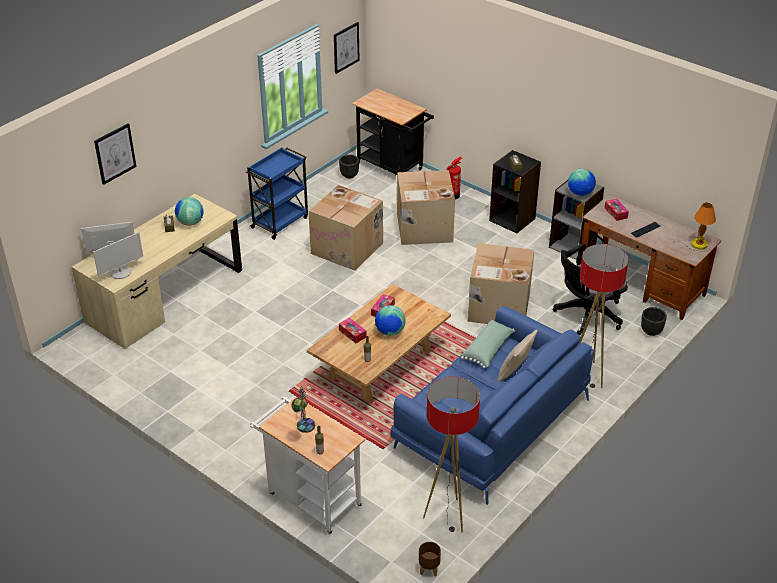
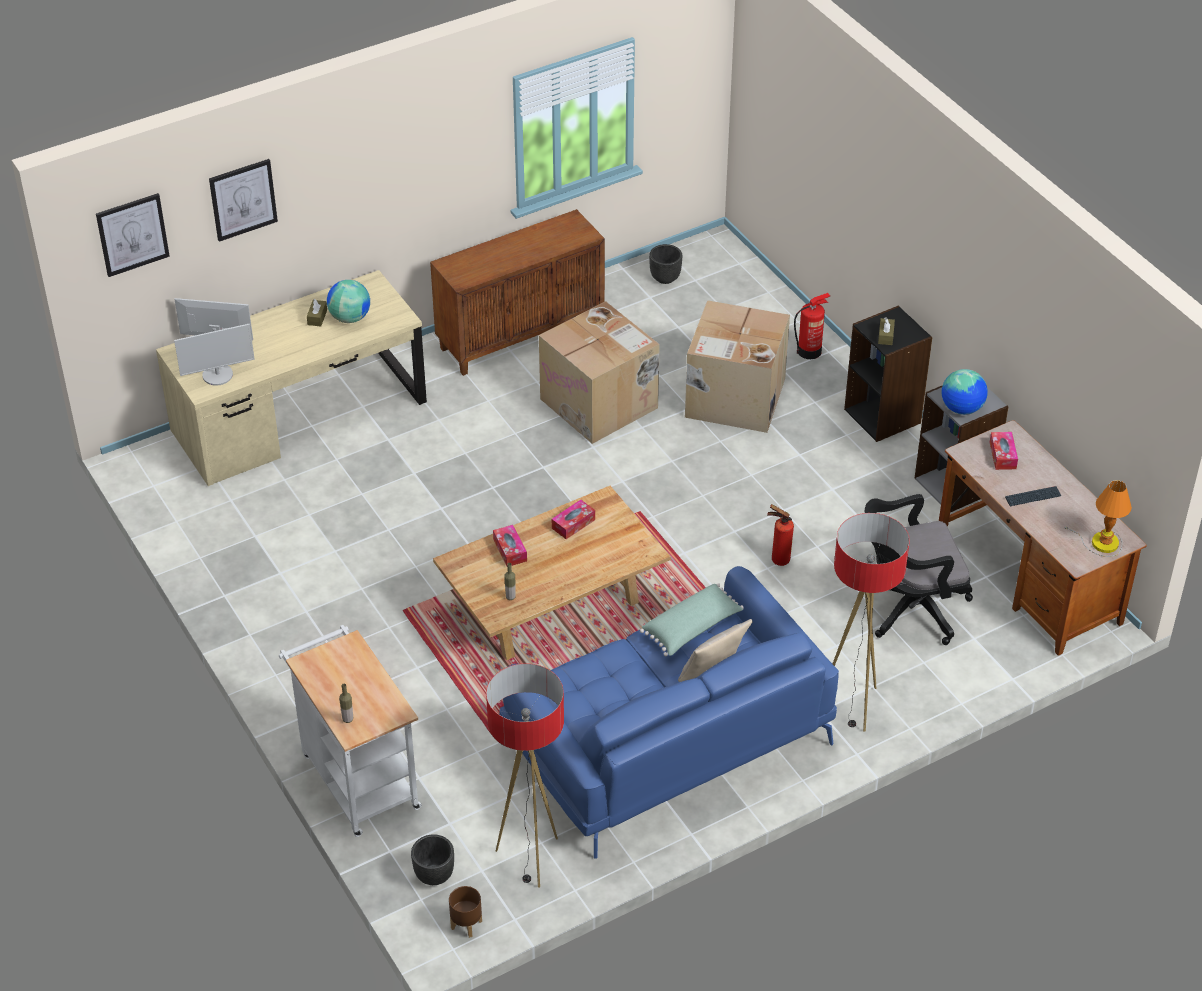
camera: 20 degrees right, 5 degrees up
(280, 222) = (521, 335): blue cart -> brown cabinet
(304, 430) = (342, 681): table lamp -> none
(346, 47) = (688, 76): picture -> picture (132, 234)
(390, 332) = (565, 562): globe -> none
(393, 168) = (740, 281): black cart -> none
(498, 307) = (777, 559): cardboard box -> fire extinguisher
(651, 331) = (997, 661): black planter -> black planter (434, 875)

